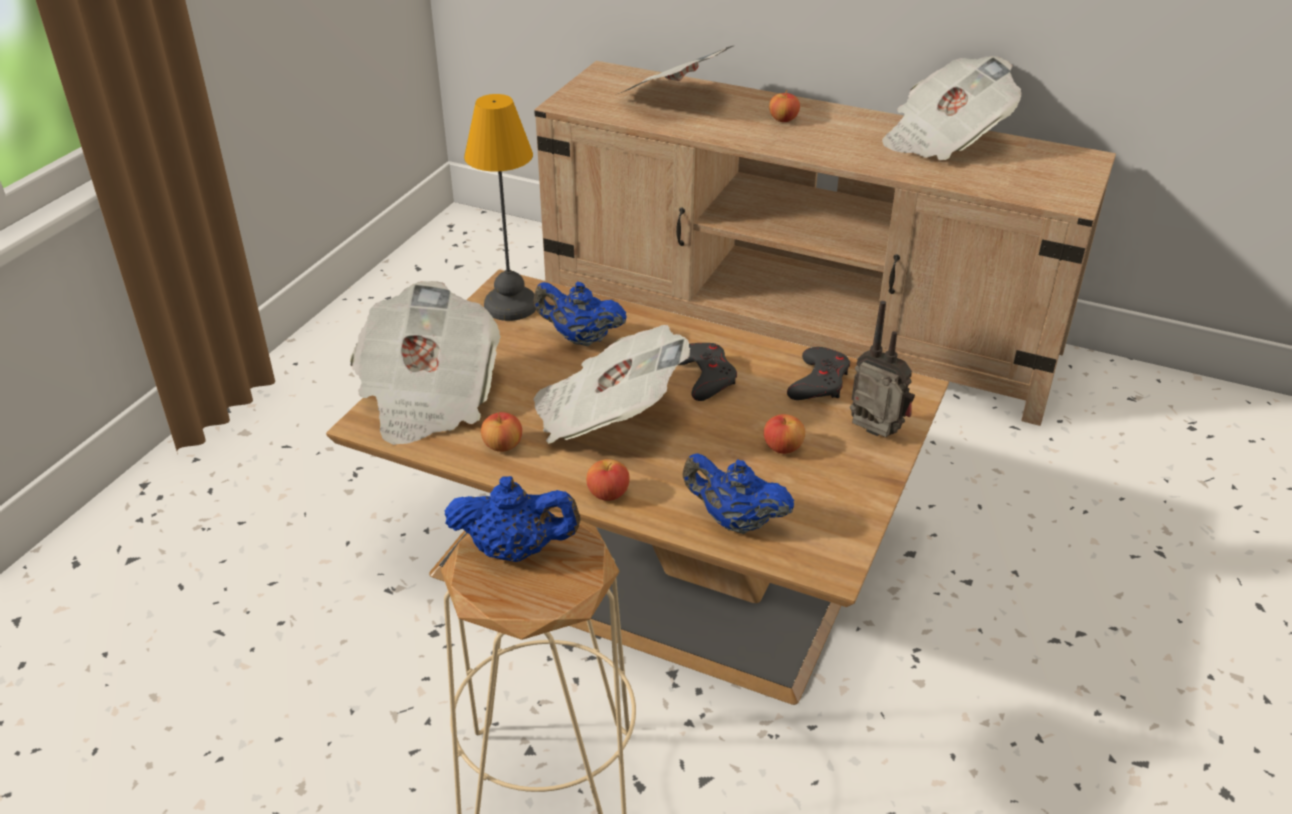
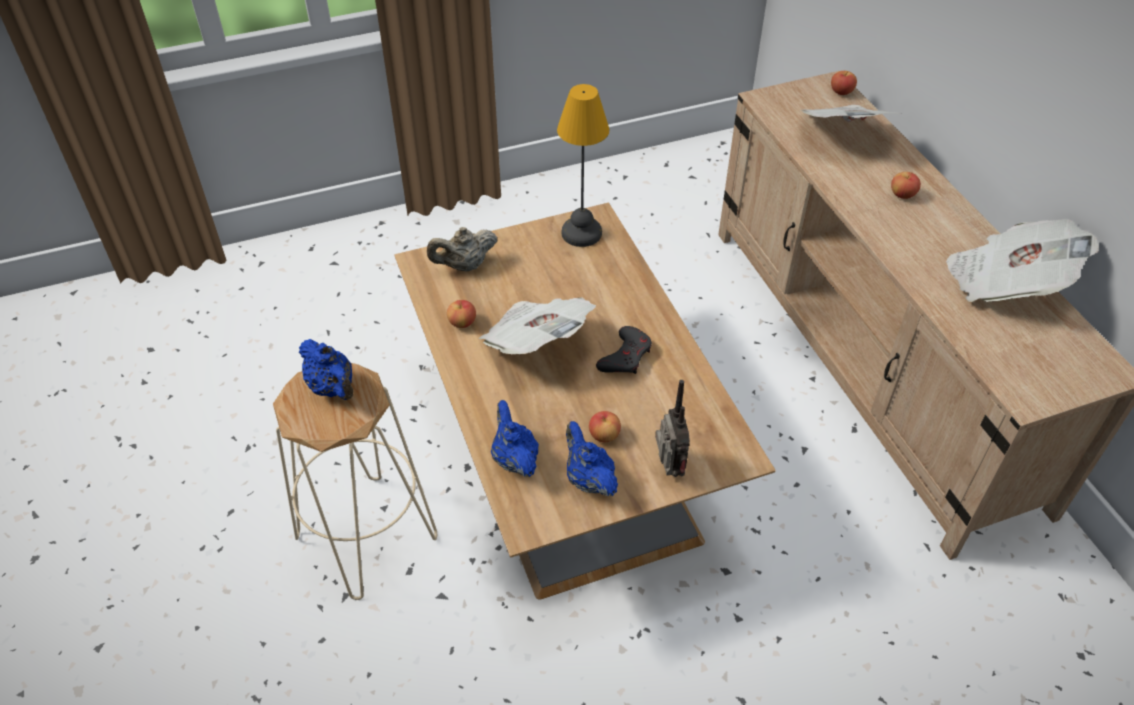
camera: 45 degrees right, 10 degrees up
(428, 397) = (464, 266): newspaper -> beige teapot
(580, 338) = (590, 281): blue teapot -> blue teapot (588, 479)
(608, 494) = (474, 391): apple -> apple (841, 92)
(819, 382) = (689, 409): grey game controller -> none

